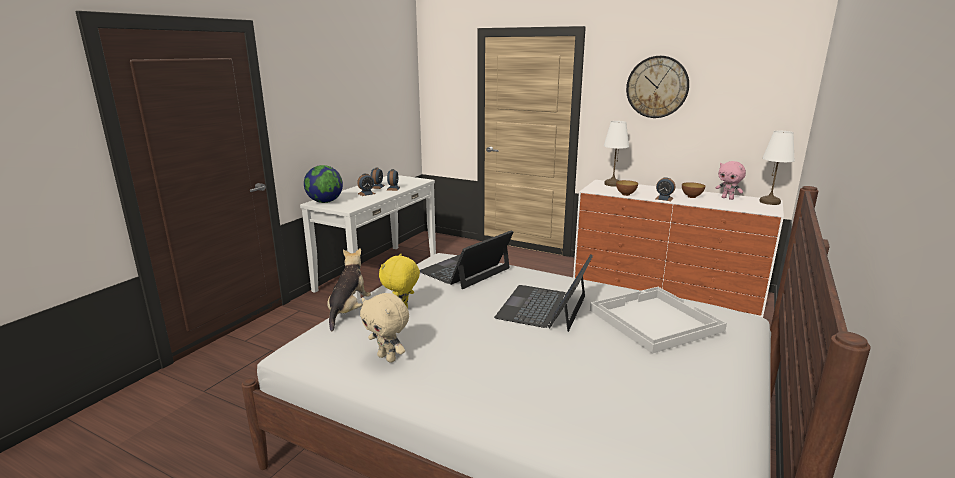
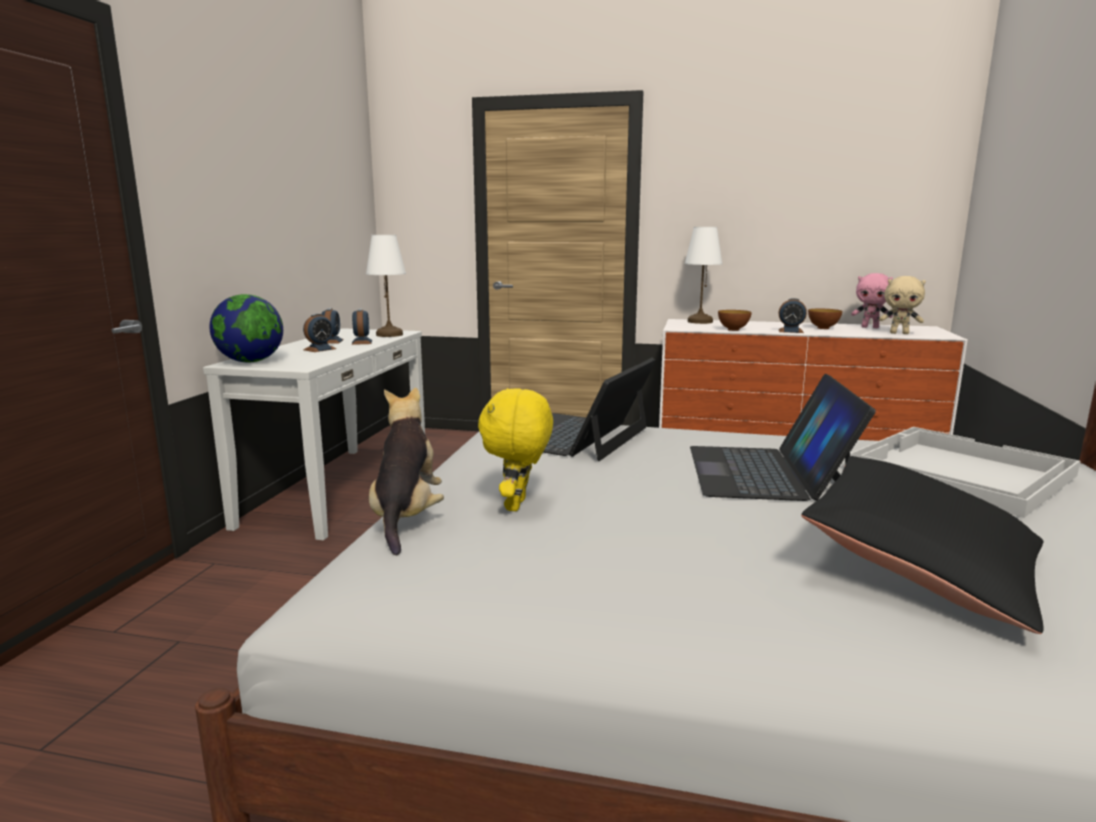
camera: 15 degrees left, 5 degrees down
(388, 358) = (564, 588): beige plush toy -> beige plush toy (899, 333)
(560, 373) = (921, 568): none -> black pillow
(657, 87) = (754, 176): wall clock -> none
(770, 202) = (927, 328): white table lamp -> white table lamp (390, 335)

